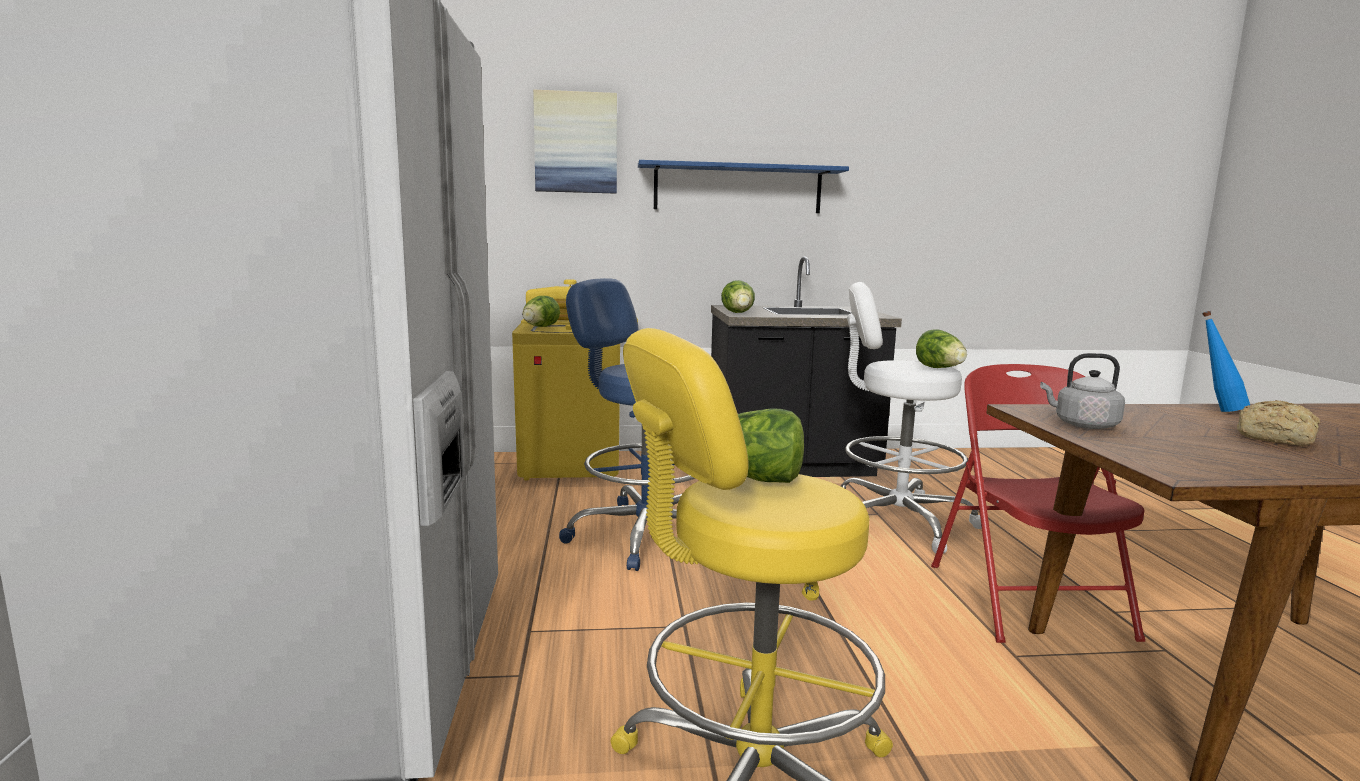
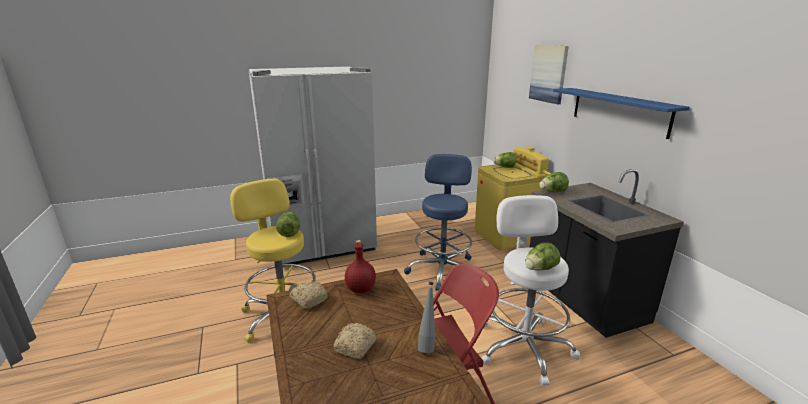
camera: 75 degrees right, 10 degrees up
(1082, 425) = (360, 289): grey kettle -> red bottle
(1157, 455) = (309, 299): none -> bread
(1216, 410) = (427, 345): blue bottle -> grey bottle

